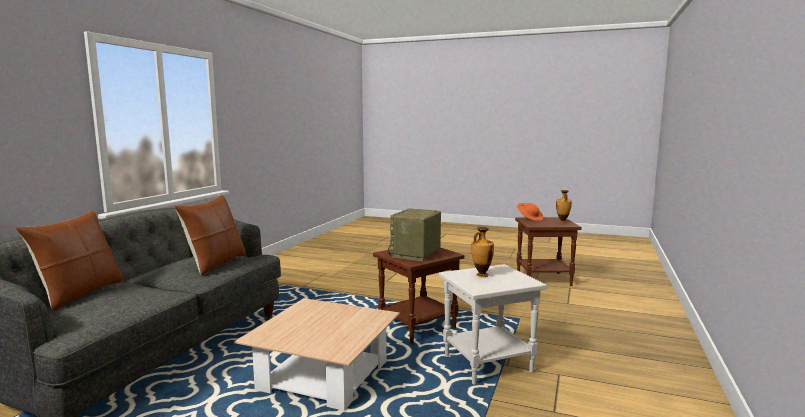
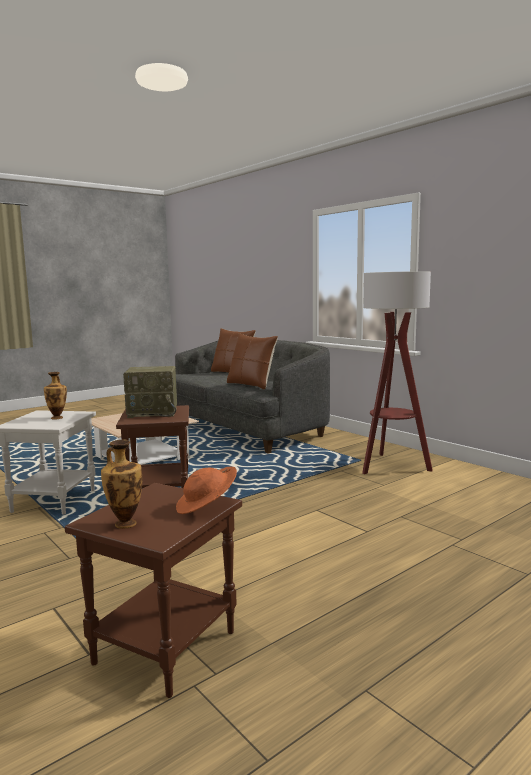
camera: 120 degrees right, 0 degrees up
(281, 275) = (391, 466): none -> floor lamp
(416, 254) = (153, 412): radio -> radio turned 120 degrees clockwise

